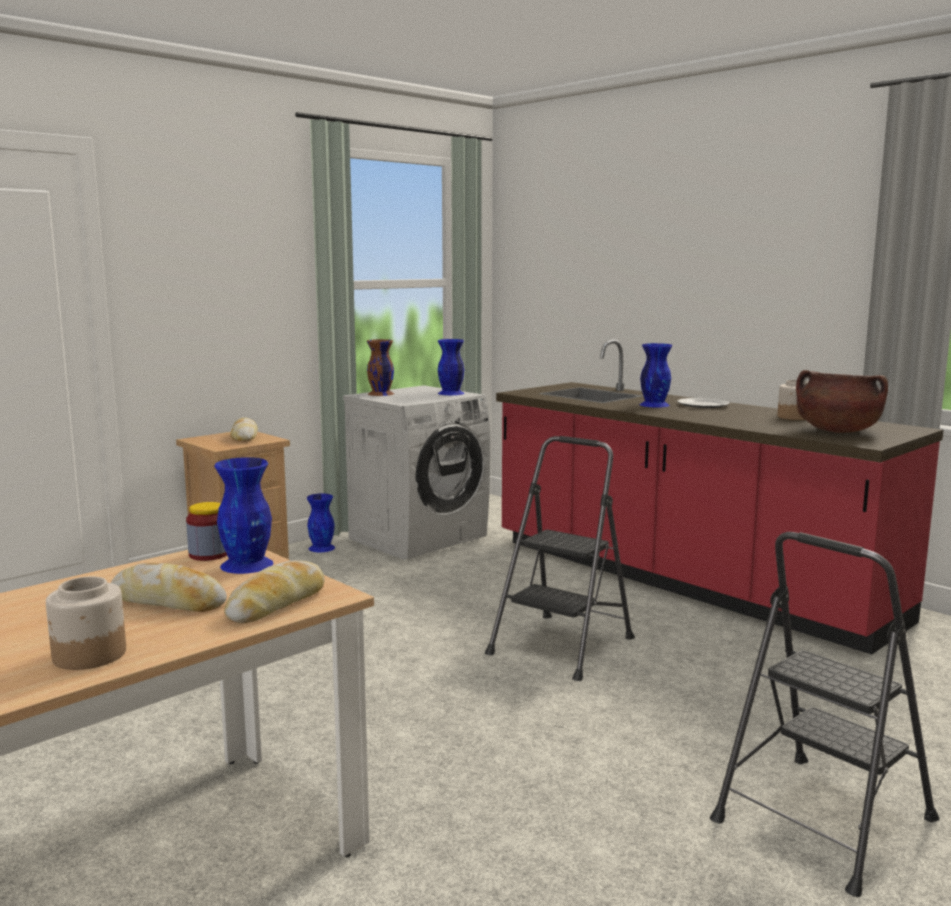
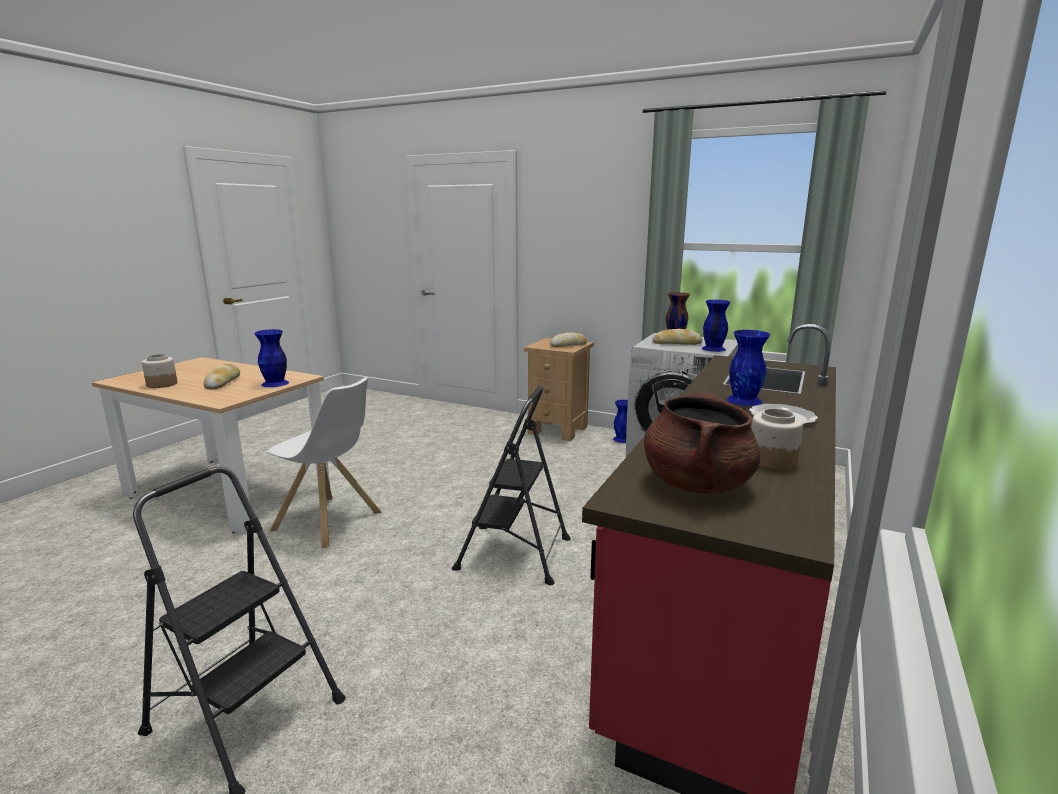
camera: 70 degrees right, 5 degrees up
(209, 554) = (292, 376): jar -> none
(277, 603) = (213, 396): bread -> bread (676, 343)
(385, 757) = (329, 522): none -> white chair

